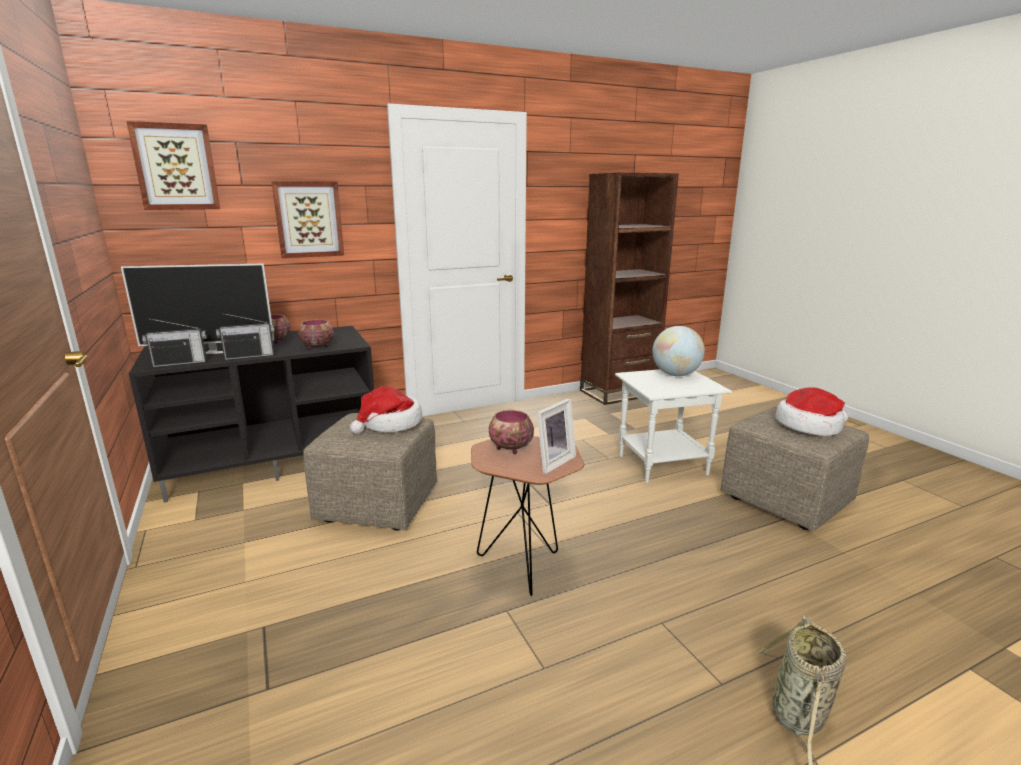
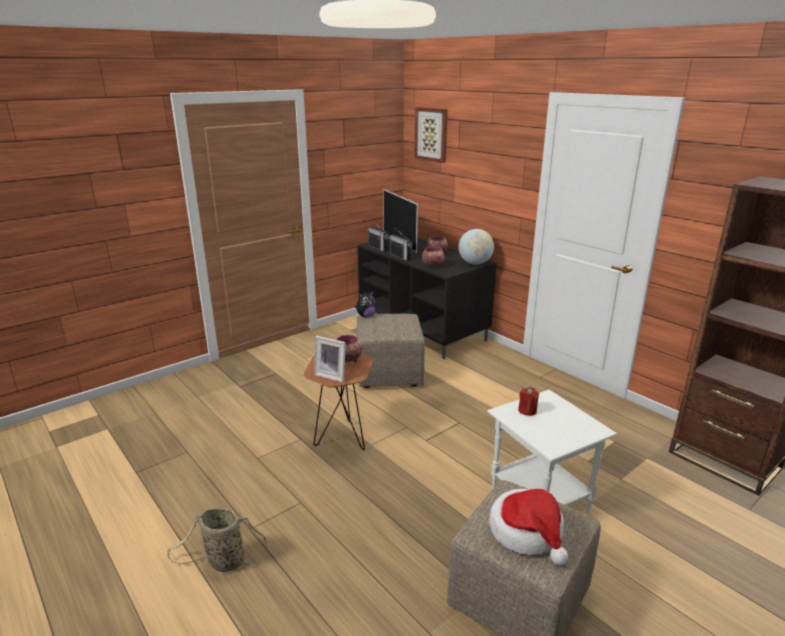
camera: 75 degrees right, 5 degrees up
(309, 219) = (486, 178): picture -> none
(321, 441) = (366, 316): none -> plush toy
(390, 424) = (398, 327): hat -> none
(654, 384) = (527, 411): none -> red candle
(675, 375) = (573, 423): globe -> globe (475, 263)

